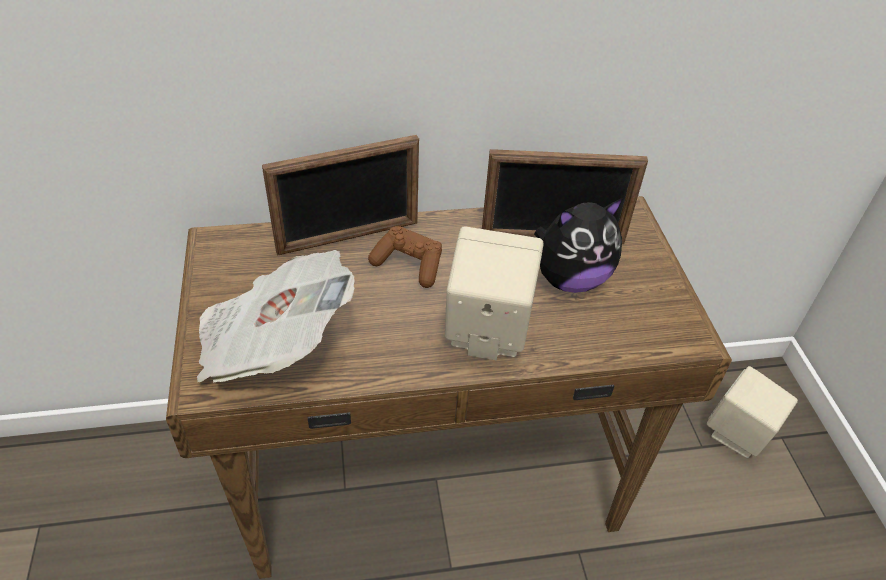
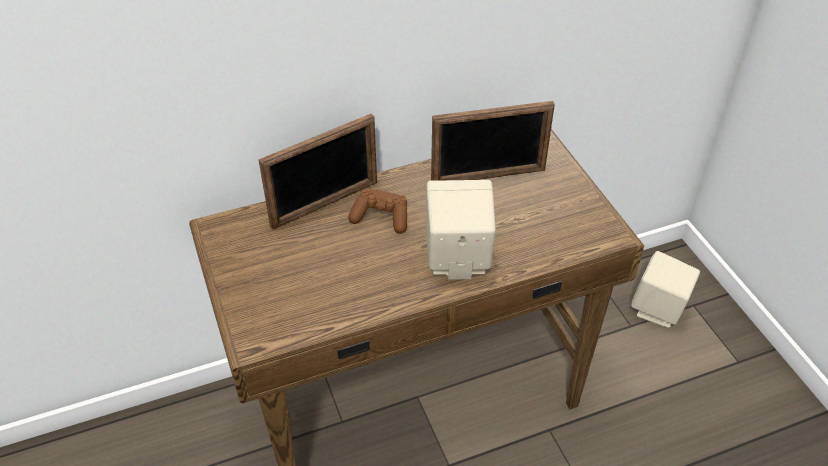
camera: 10 degrees left, 0 degrees up
(273, 344) = (295, 300): newspaper -> none
(570, 279) = (510, 206): plush toy -> none

